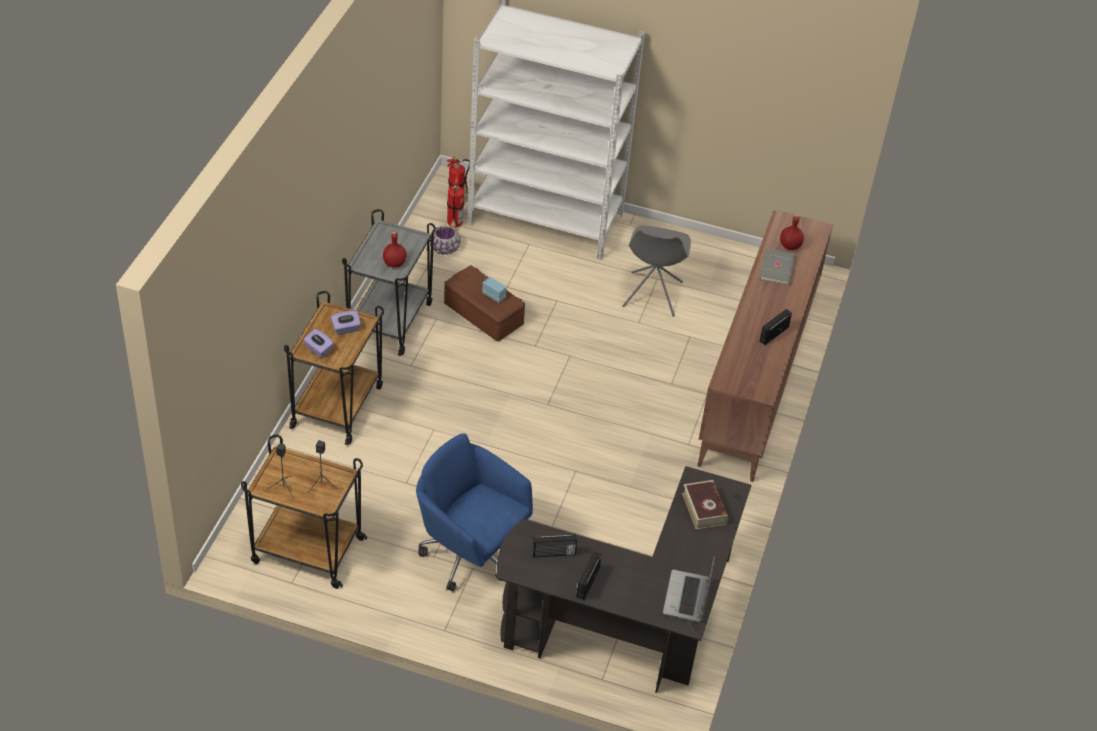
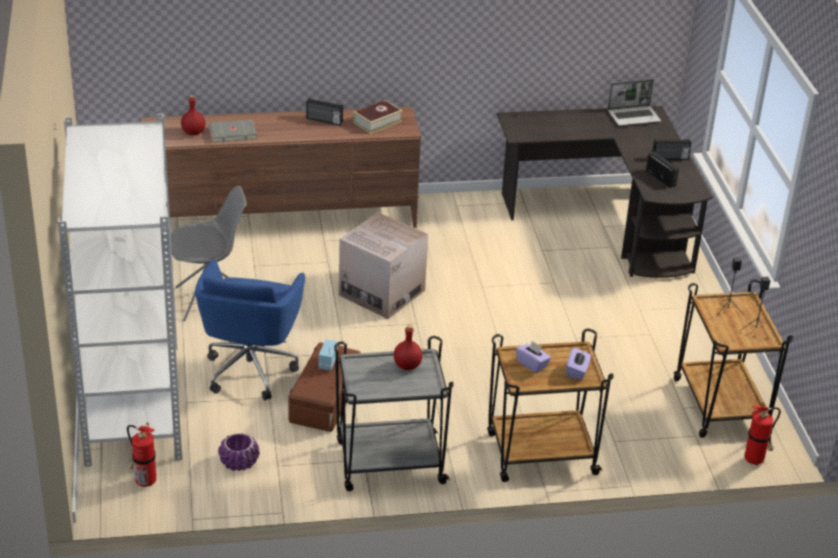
camera: 115 degrees left, 10 degrees down
(454, 225) = (191, 469): fire extinguisher -> fire extinguisher (755, 460)
(470, 558) = (631, 314): blue office chair -> blue office chair (251, 369)
(604, 400) = (381, 293): none -> cardboard box
(704, 509) = (544, 126): book -> book (377, 122)

